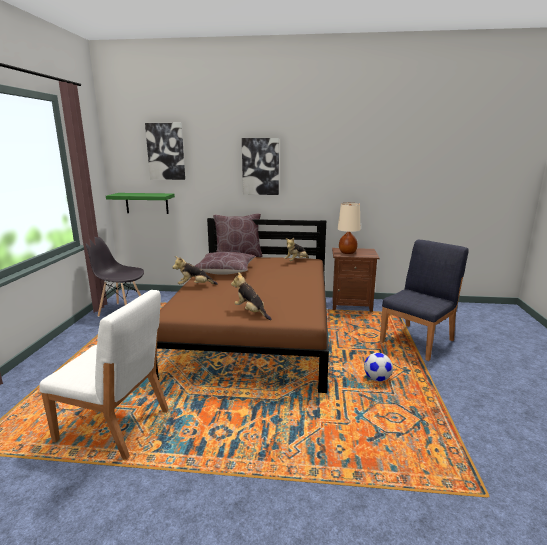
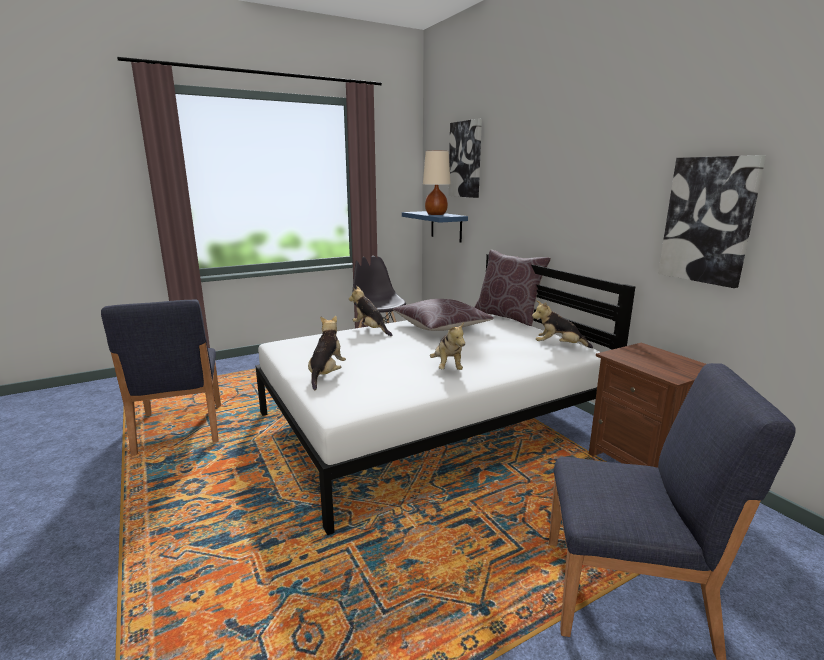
camera: 55 degrees right, 0 degrees up
(114, 426) = (179, 429): white chair -> blue chair
(147, 203) = (446, 226): green shelf -> blue shelf
(255, 332) = (430, 422): brown bed -> white bed
(260, 166) = (557, 180): picture -> picture (708, 220)
(289, 285) = (447, 367): none -> plush toy
(347, 252) = (641, 357): beige table lamp -> beige table lamp (436, 214)
(377, 379) = (417, 578): football -> none

